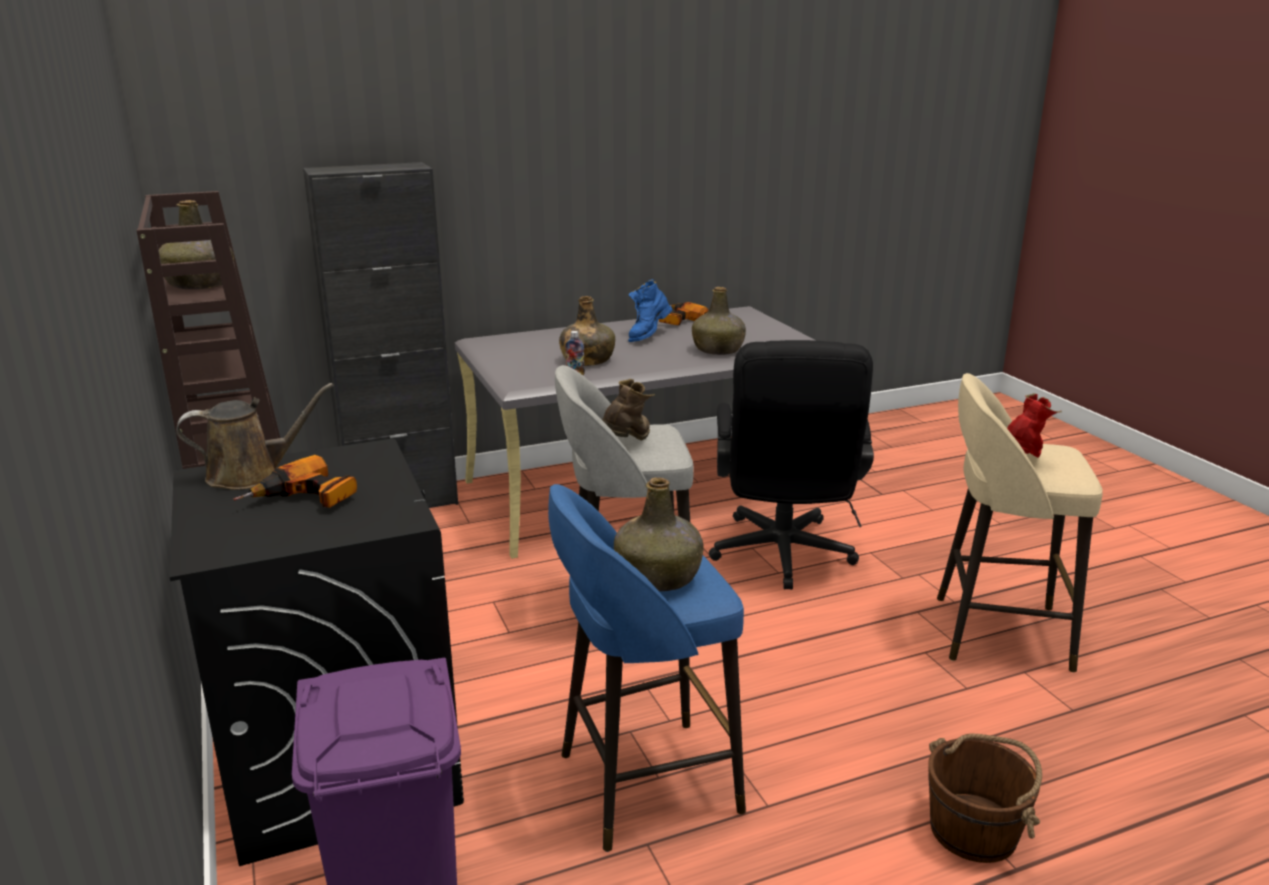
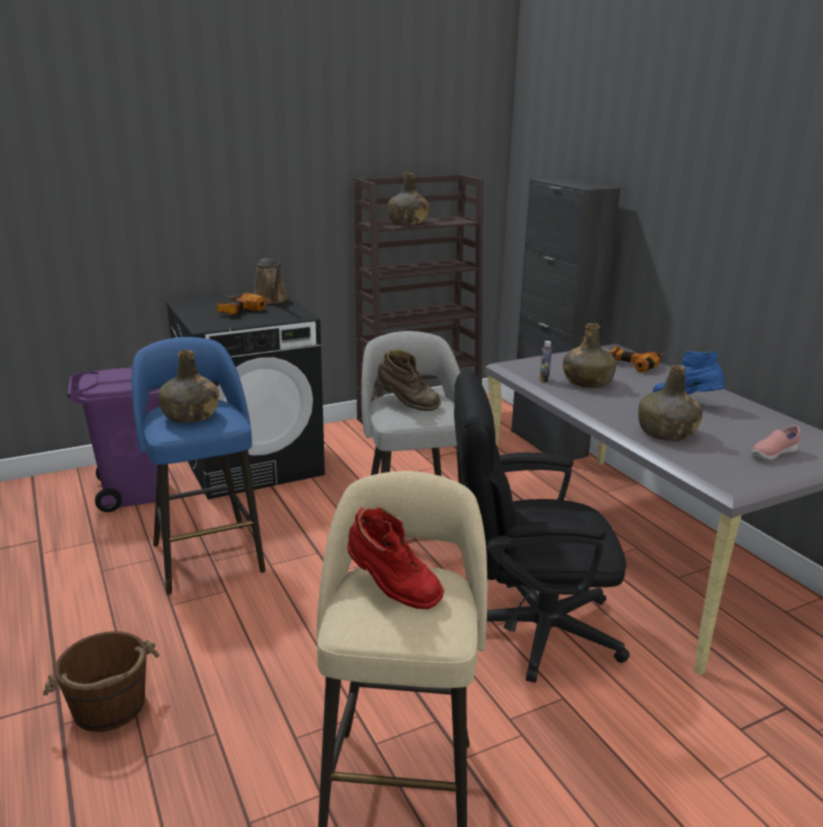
camera: 85 degrees right, 0 degrees up
(677, 321) = (758, 415): power drill -> power drill (635, 363)
(756, 328) = (772, 454): none -> pink shoe

